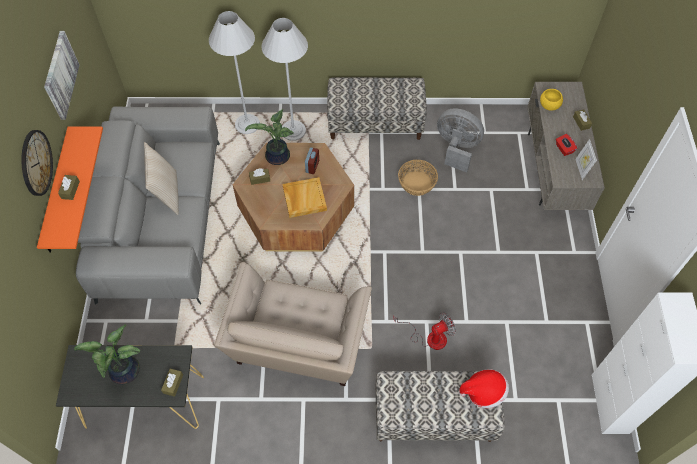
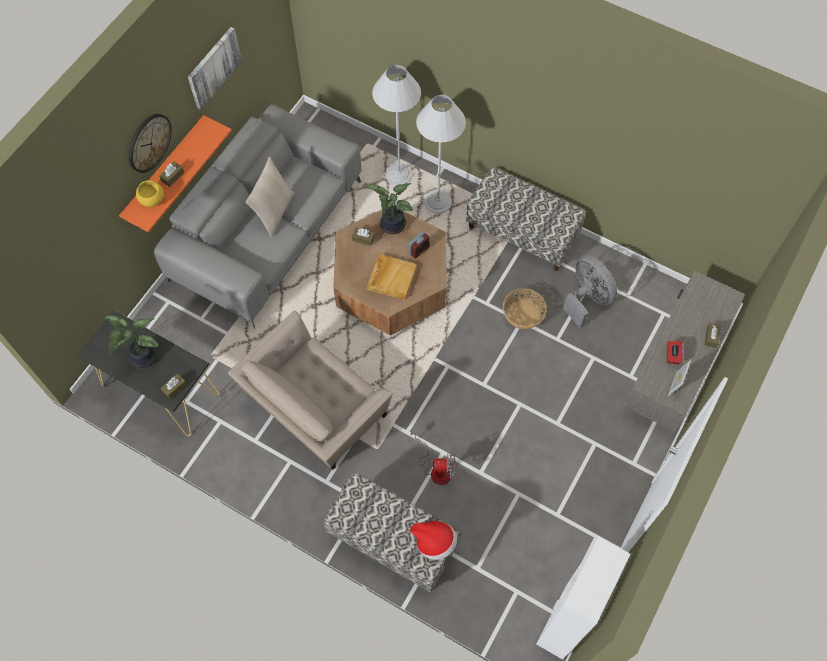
camera: 30 degrees right, 5 degrees up
(549, 105) = (691, 302): yellow bowl -> yellow bowl (152, 199)

